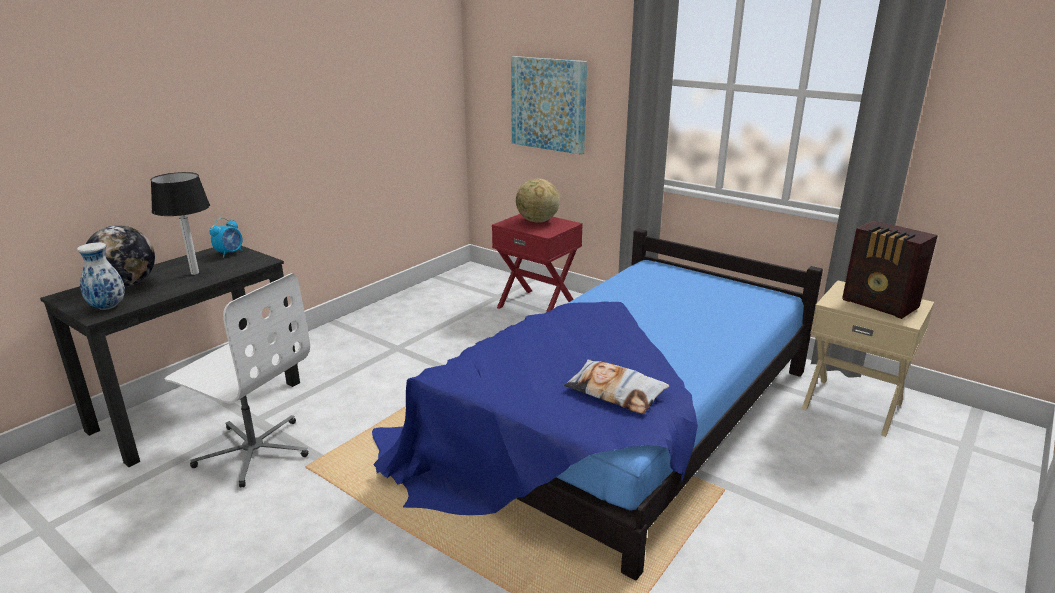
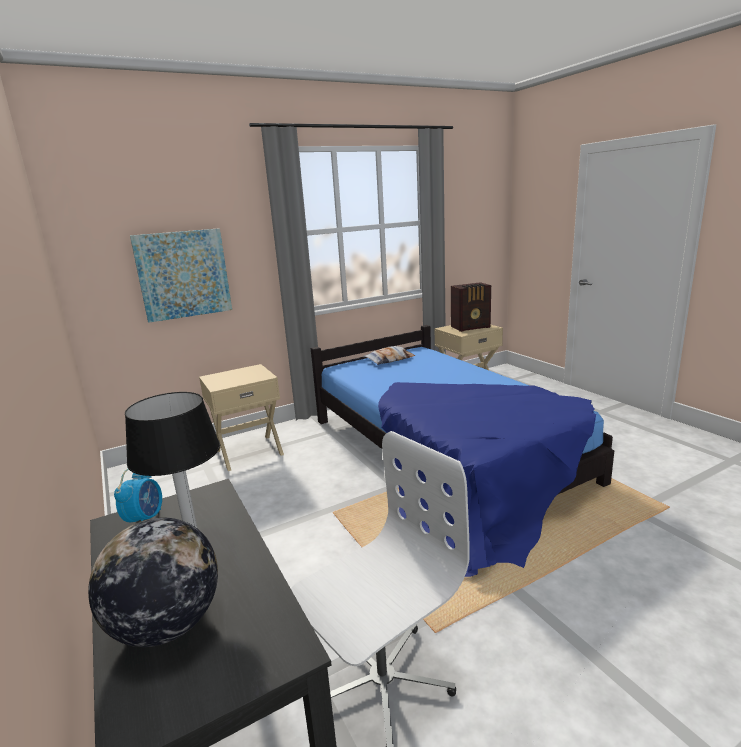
camera: 65 degrees left, 5 degrees down
(108, 307) = (261, 639): vase -> none
(230, 253) = (145, 519): alarm clock -> alarm clock turned 45 degrees clockwise
(537, 221) = (233, 376): globe -> none
(537, 306) = (249, 452): red nightstand -> beige nightstand
(615, 392) = (527, 401): pillow -> pillow (389, 359)

